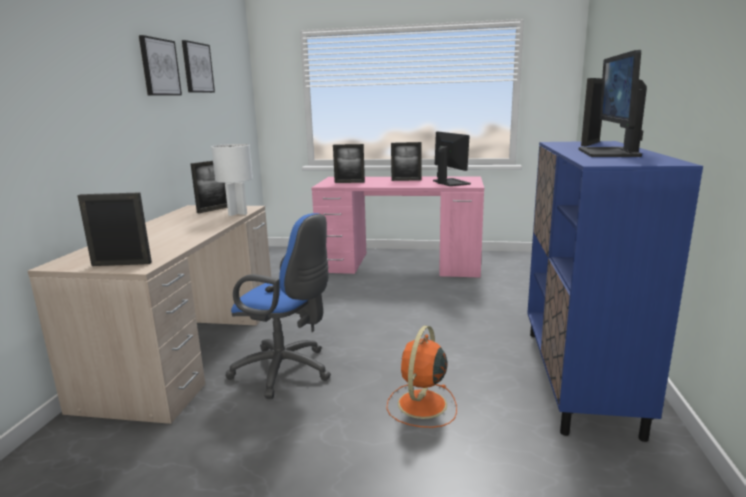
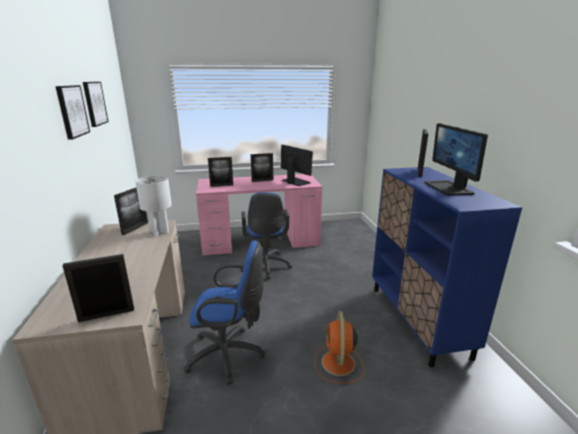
camera: 20 degrees left, 5 degrees up
(389, 292) = (265, 267): none -> blue office chair

